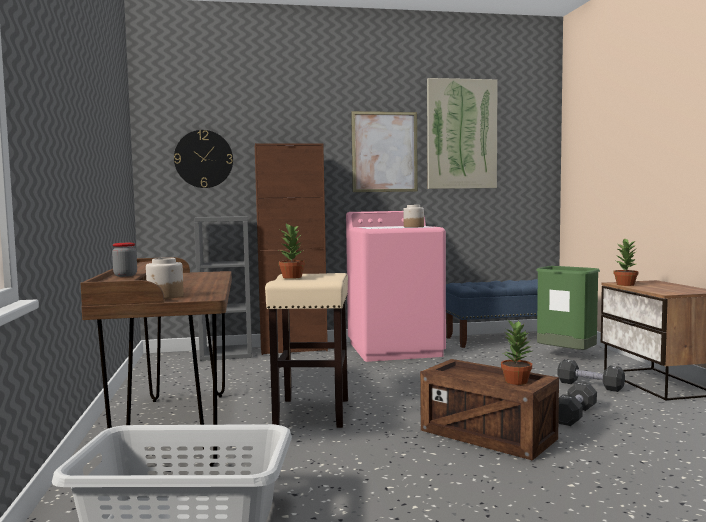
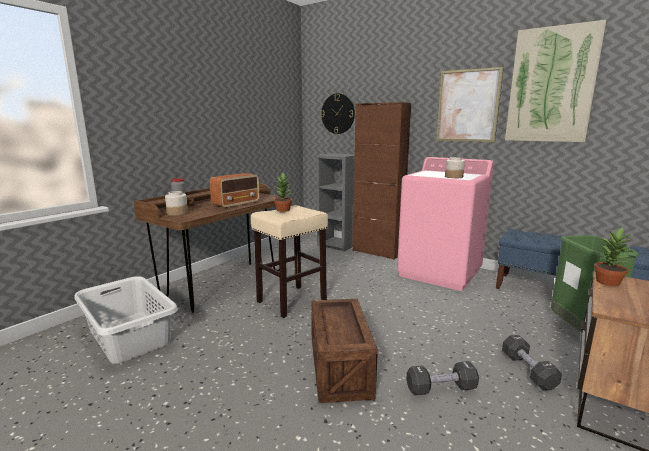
camera: 45 degrees right, 10 degrees up
(203, 281) = (236, 204): none -> radio
(516, 381) = (345, 337): potted plant -> none

